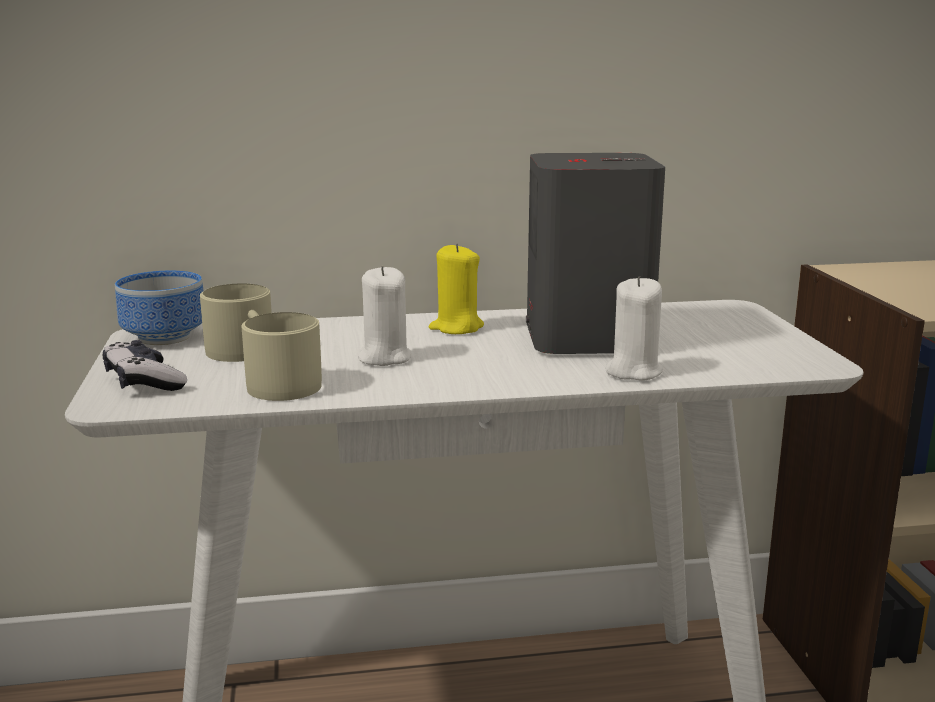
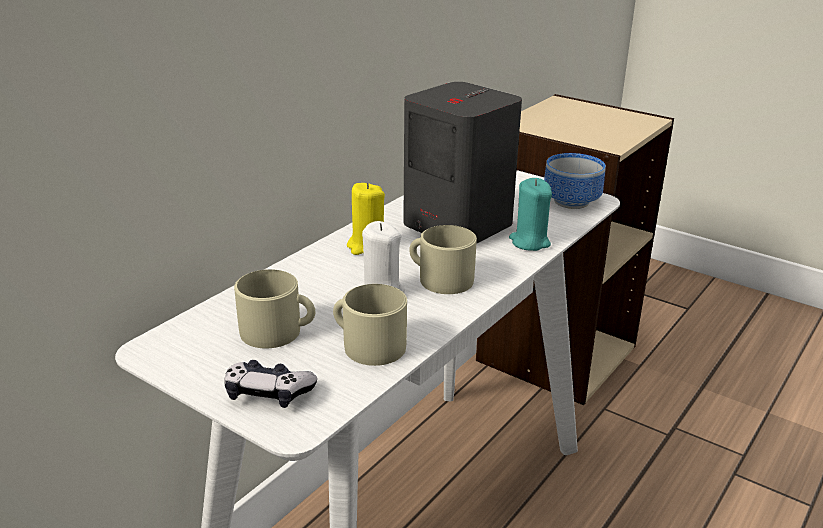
camera: 45 degrees left, 10 degrees up
(162, 338) = (179, 348): bowl -> bowl (573, 202)
(462, 366) = (440, 278): none -> beige mug
(633, 371) = (529, 242): white candle -> turquoise candle

